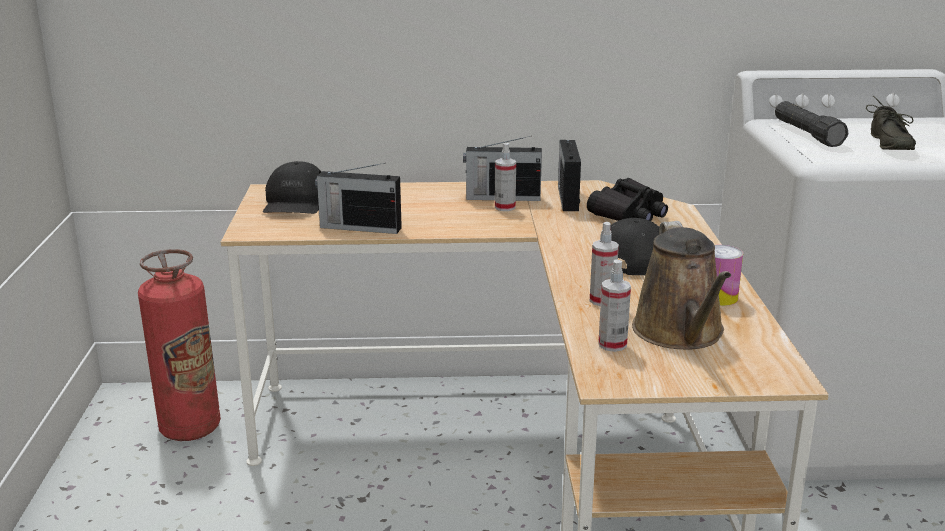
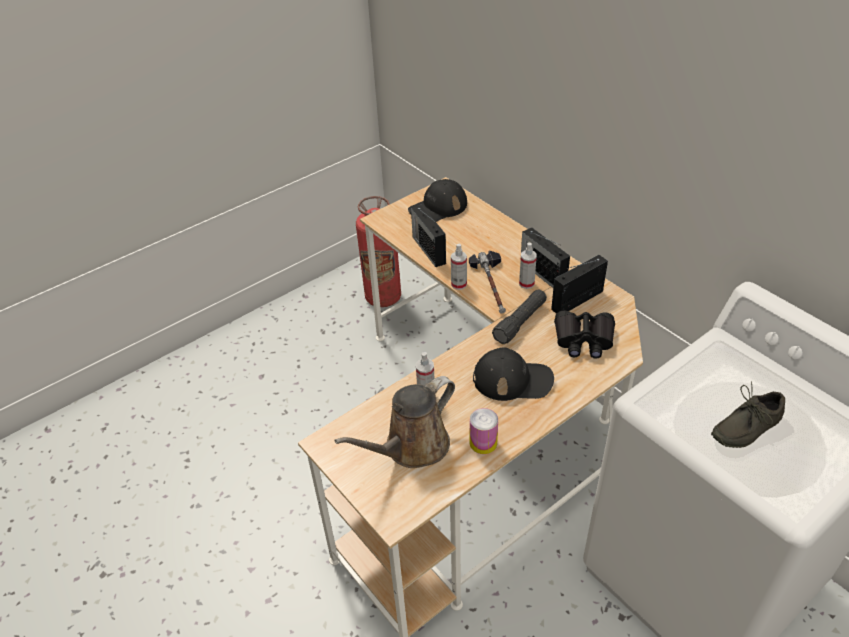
camera: 55 degrees right, 20 degrees up
(479, 220) = (492, 285): none -> hammer
(612, 345) = (370, 425): spray bottle -> spray bottle (459, 284)
(807, 134) = (710, 372): black flashlight -> black flashlight (520, 322)

